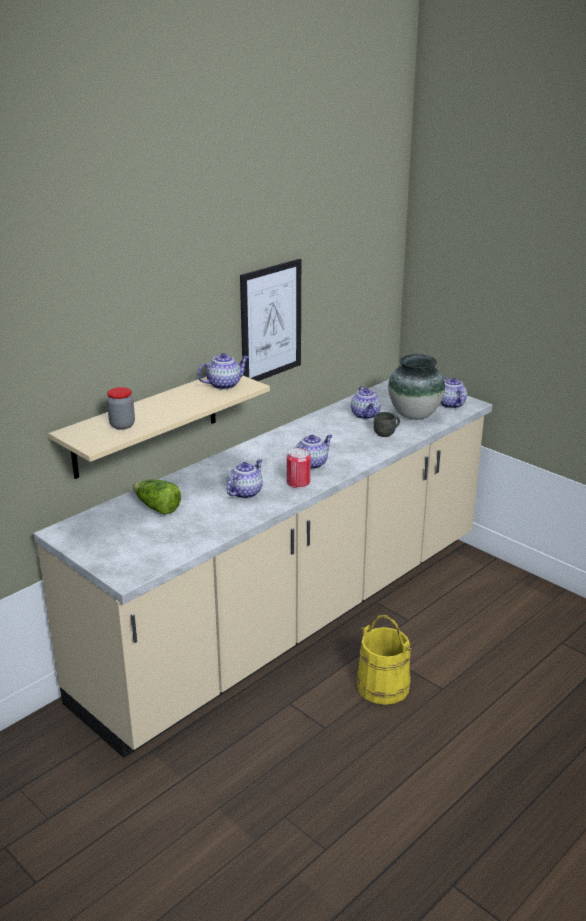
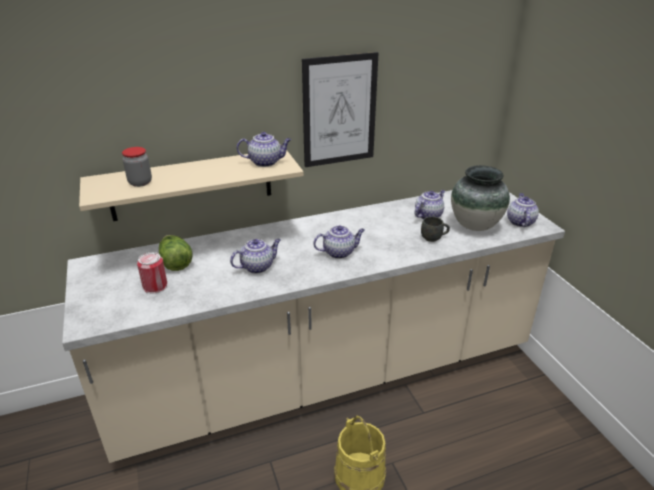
camera: 25 degrees right, 5 degrees up
(298, 482) = (311, 269): can -> can (155, 286)
(365, 415) = (428, 215): teapot -> teapot turned 150 degrees counterclockwise

